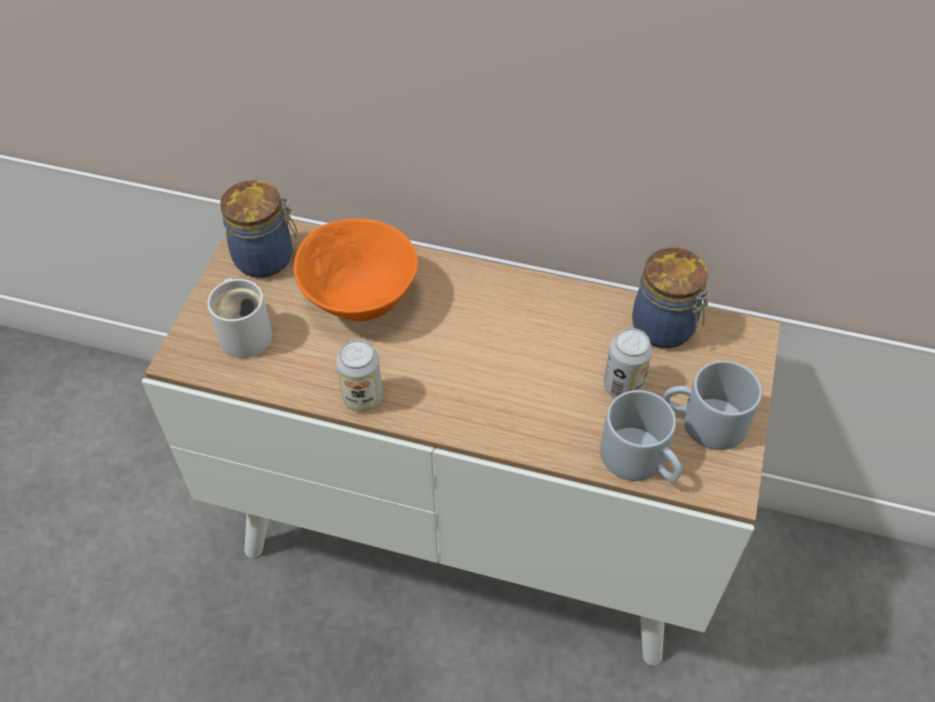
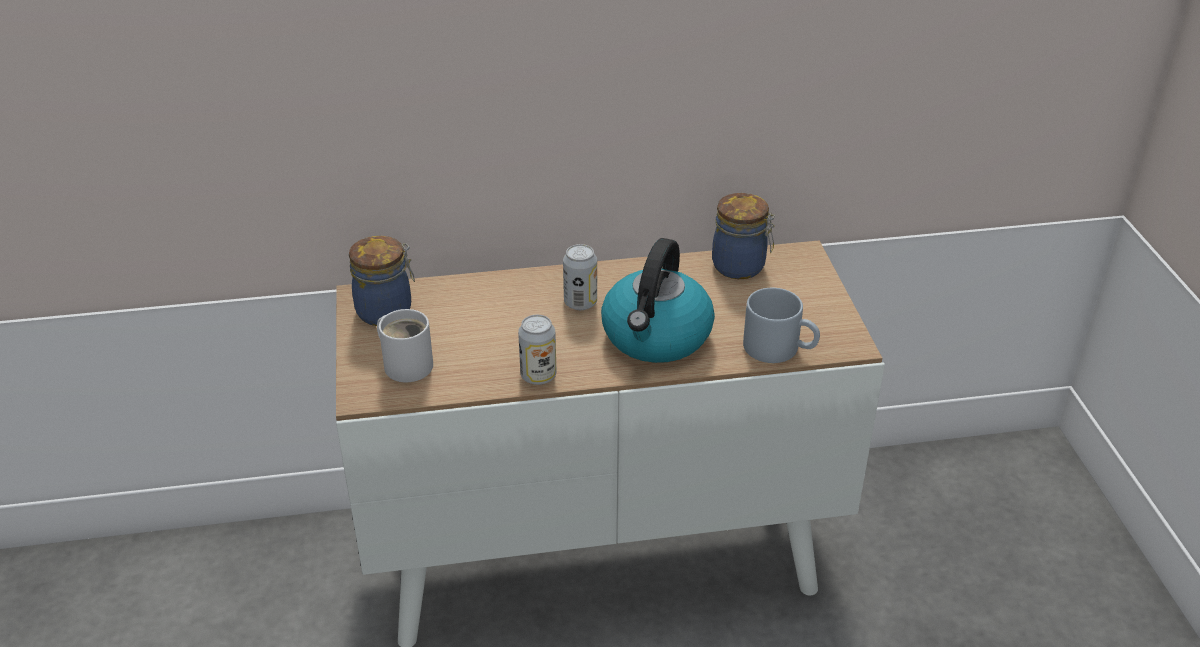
camera: 25 degrees left, 15 degrees down
(358, 302) = (488, 317): orange bowl -> none
(514, 392) = (656, 337): none -> kettle
(623, 386) = (734, 309): can -> can (580, 303)
(703, 422) = (807, 313): grey mug -> none

